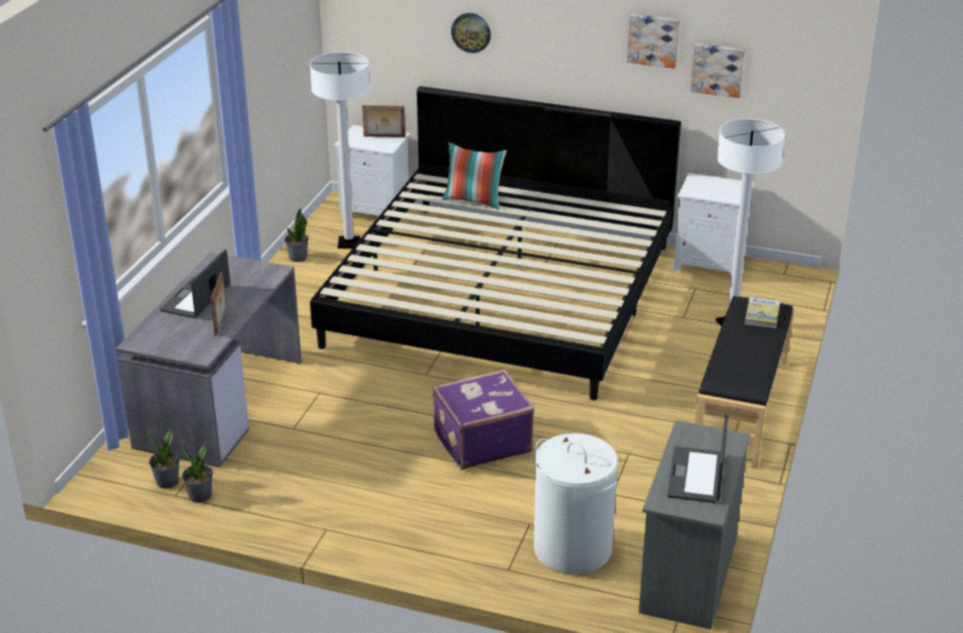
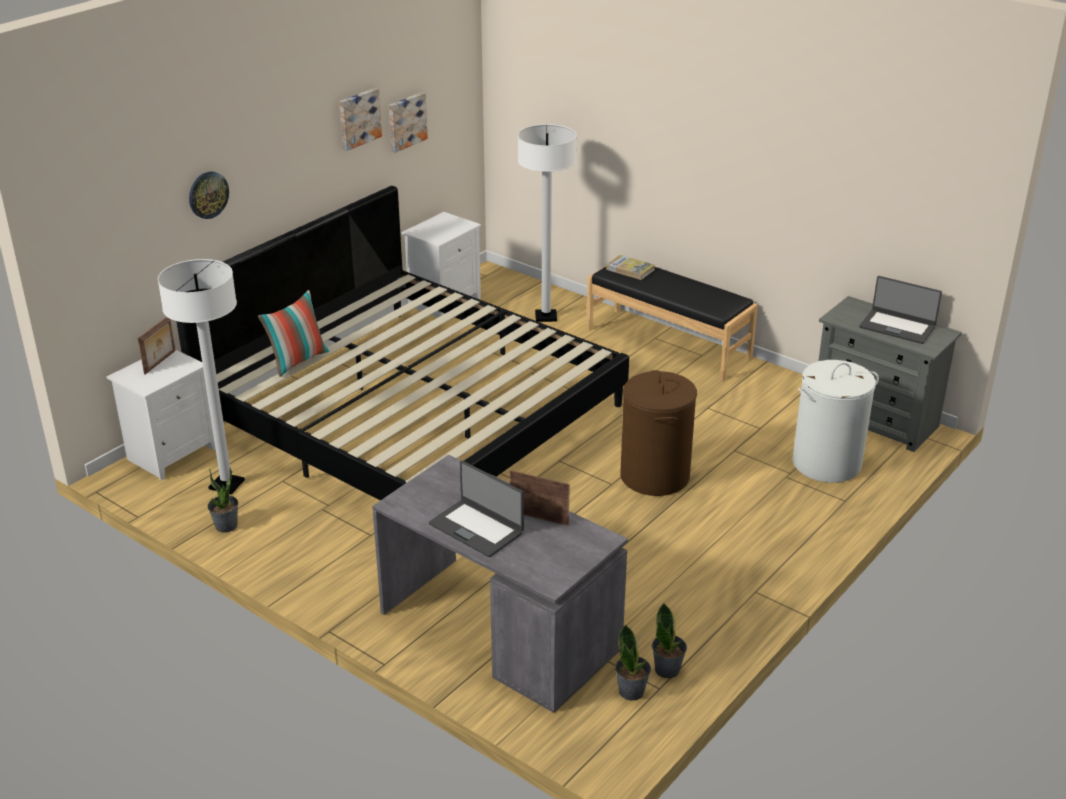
camera: 70 degrees left, 0 degrees up
(481, 441) = (655, 476): purple suitcase -> brown laundry basket

